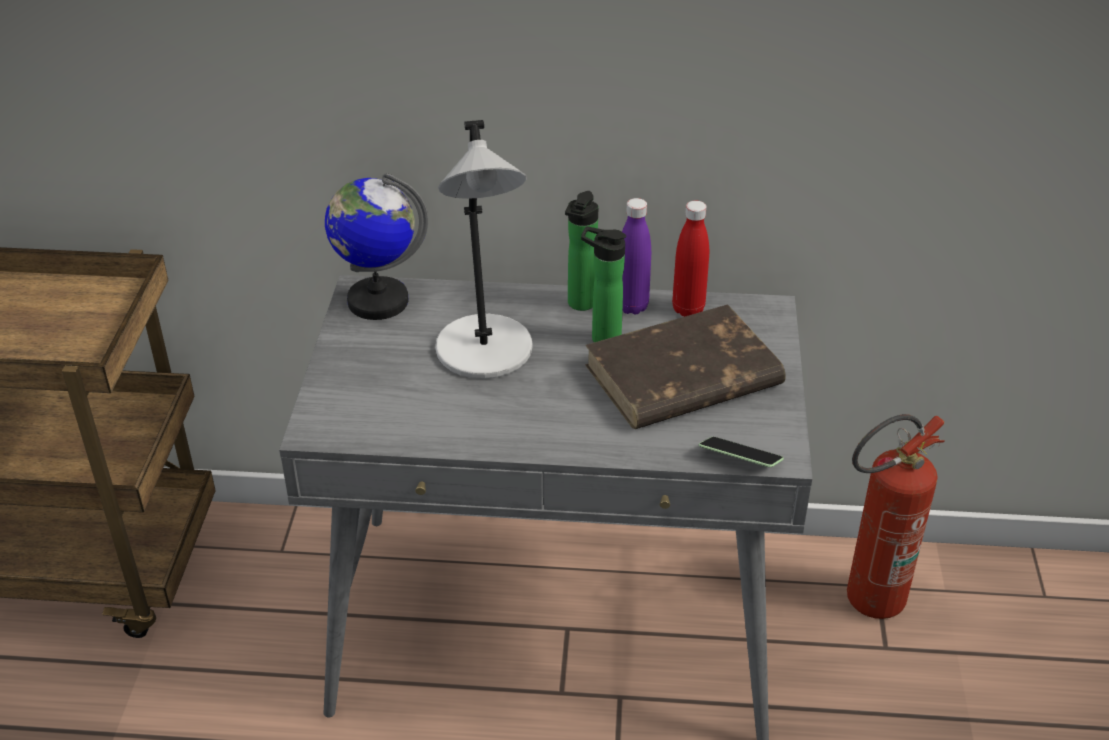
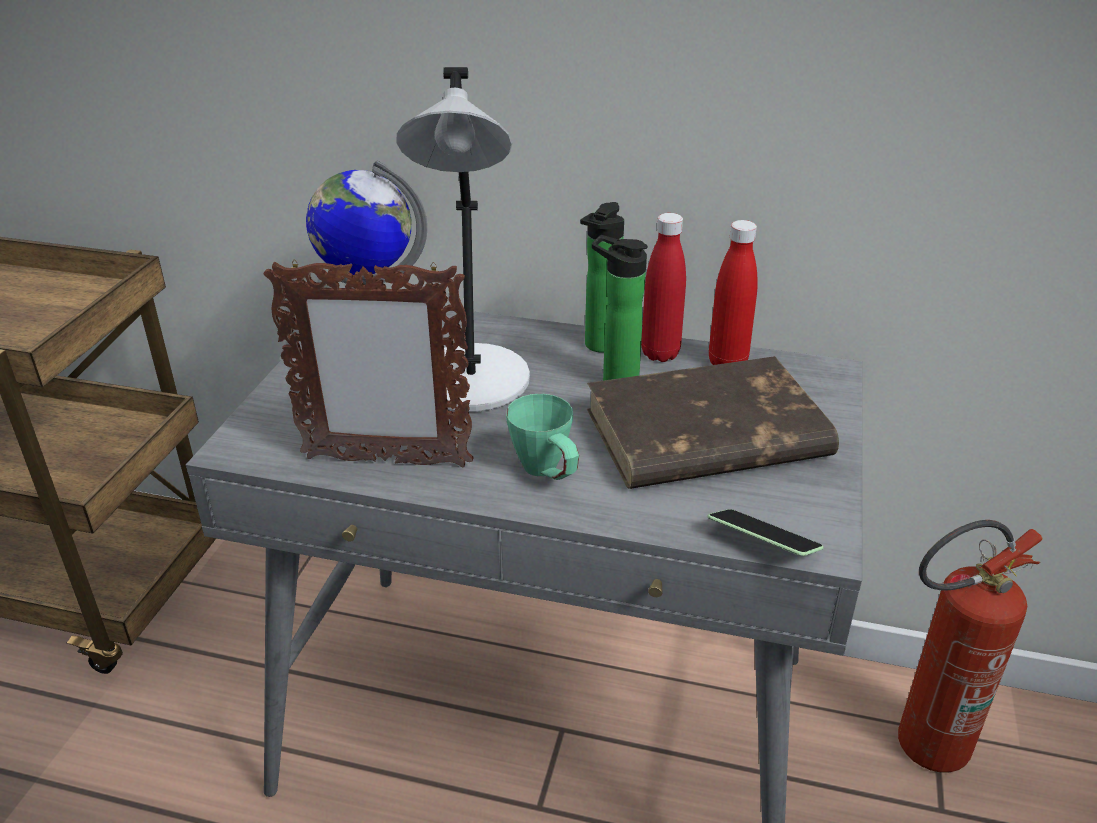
camera: 10 degrees right, 5 degrees down
(439, 428) = (385, 461): none -> picture frame
(569, 425) = (548, 475): none -> green mug
(632, 306) = (660, 354): purple bottle -> red bottle

